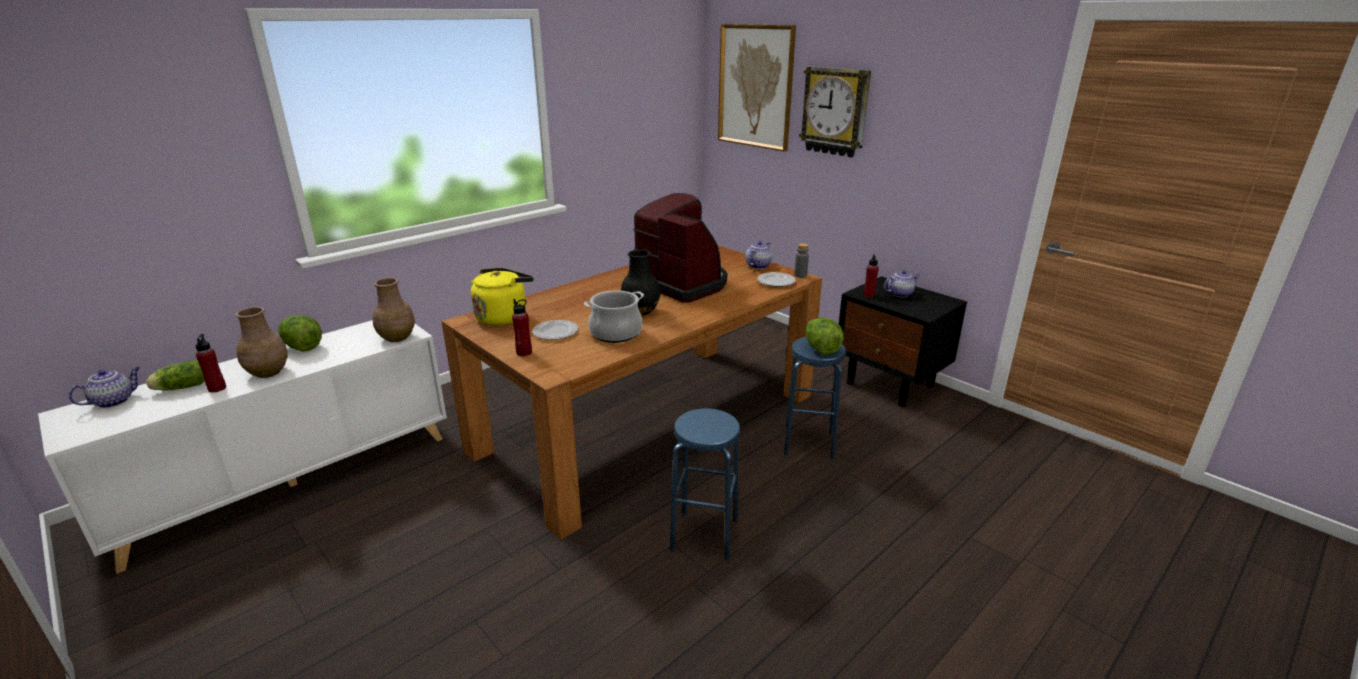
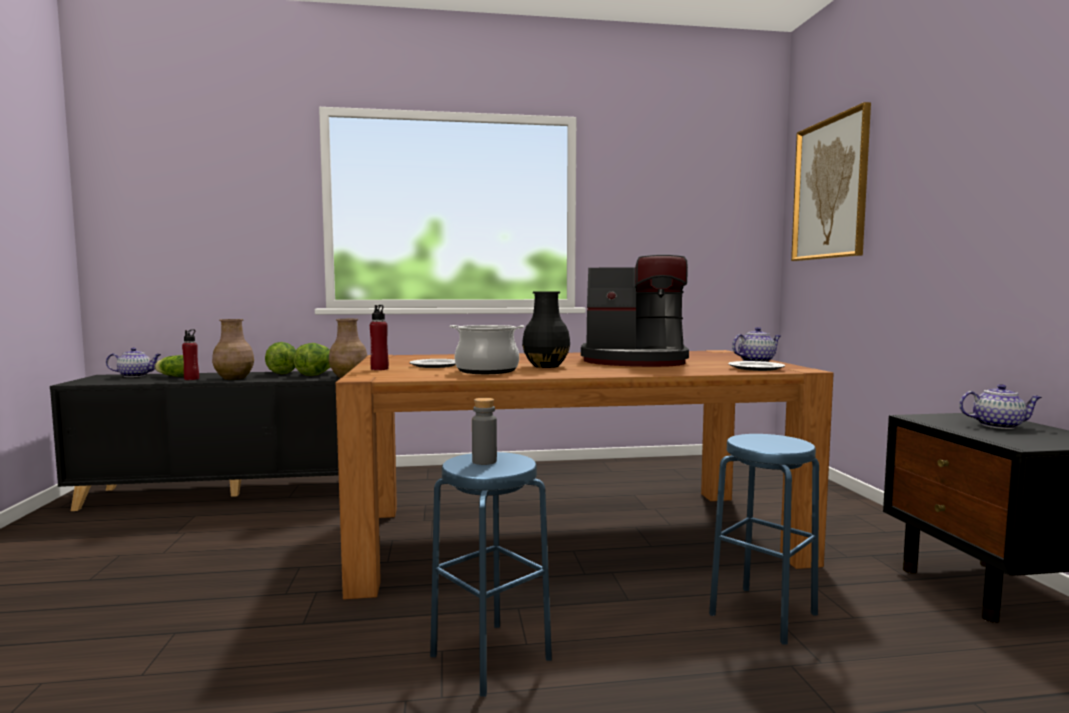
camera: 35 degrees right, 20 degrees down
(291, 480) = (238, 493): white cabinet -> black cabinet
(503, 316) = (417, 357): yellow kettle -> none
(683, 283) = (635, 361): coffee machine -> coffee machine turned 105 degrees clockwise
(800, 275) = (802, 368): grey bottle -> grey bottle (484, 461)
(821, 349) = (770, 444): lettuce -> lettuce (316, 374)
(835, 111) = (916, 188): wall clock -> none
(869, 295) = (934, 420): red bottle -> none

